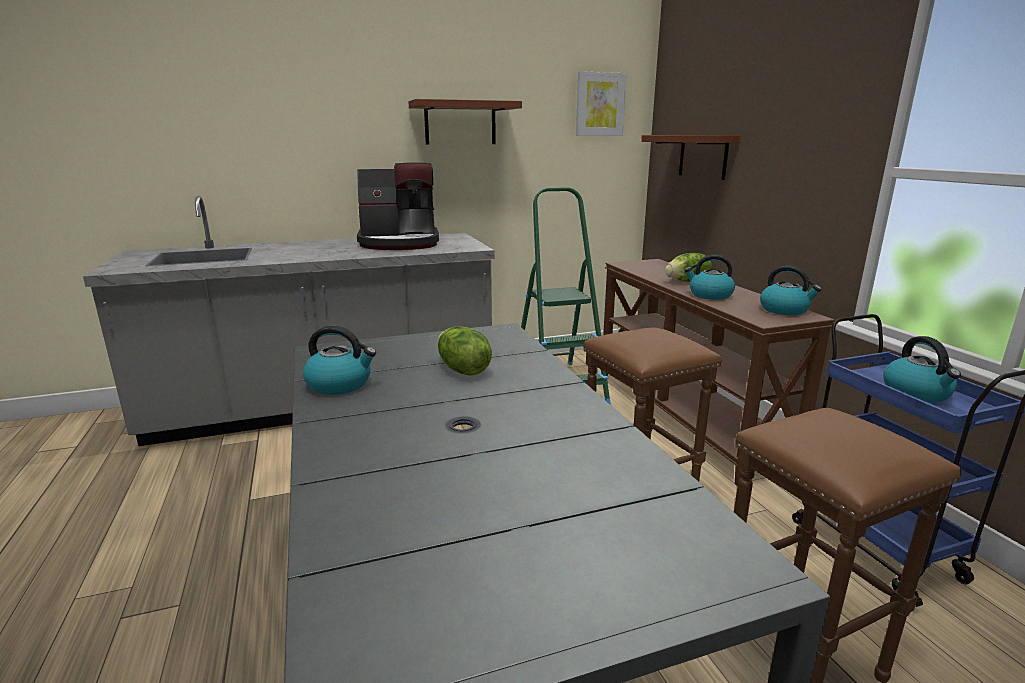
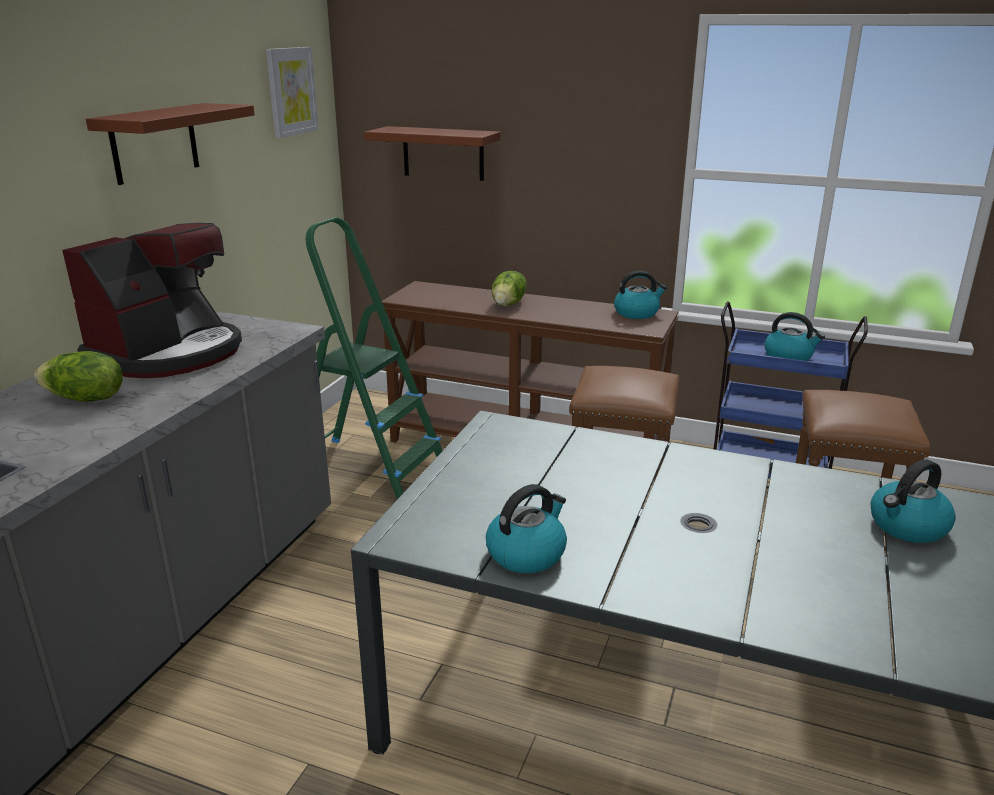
camera: 50 degrees left, 5 degrees up
(462, 370) = (574, 480): lettuce -> lettuce (85, 399)
(709, 295) = (559, 315): kettle -> kettle (907, 527)

